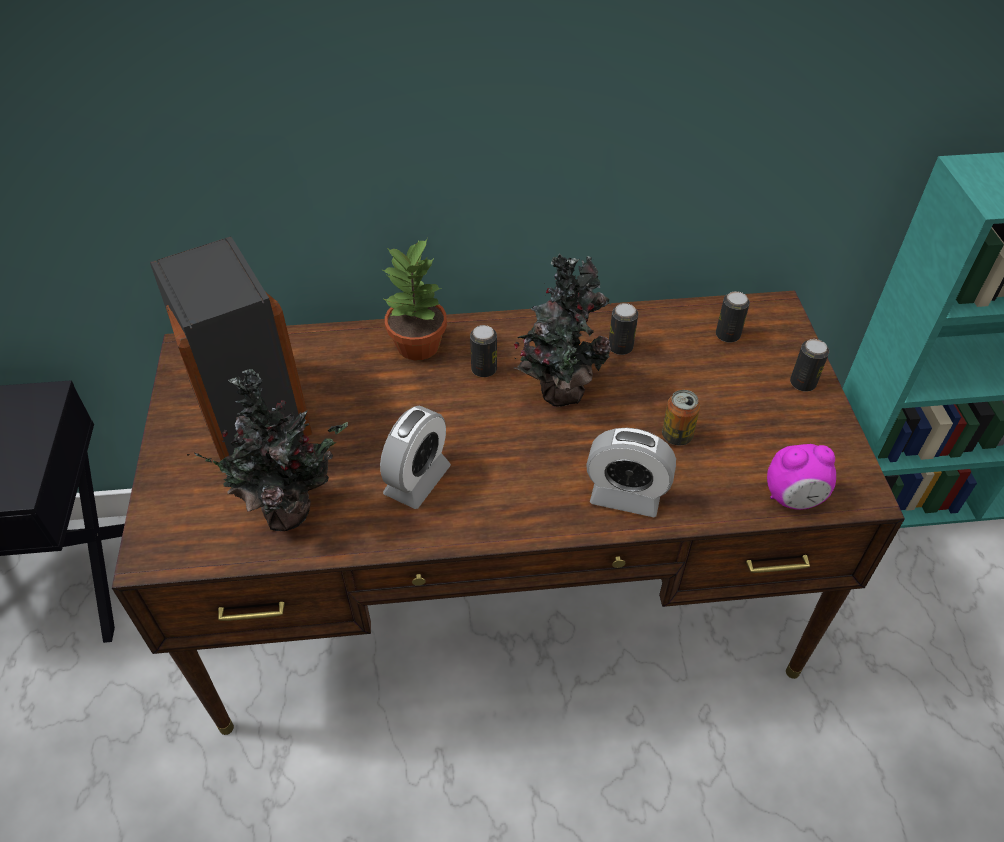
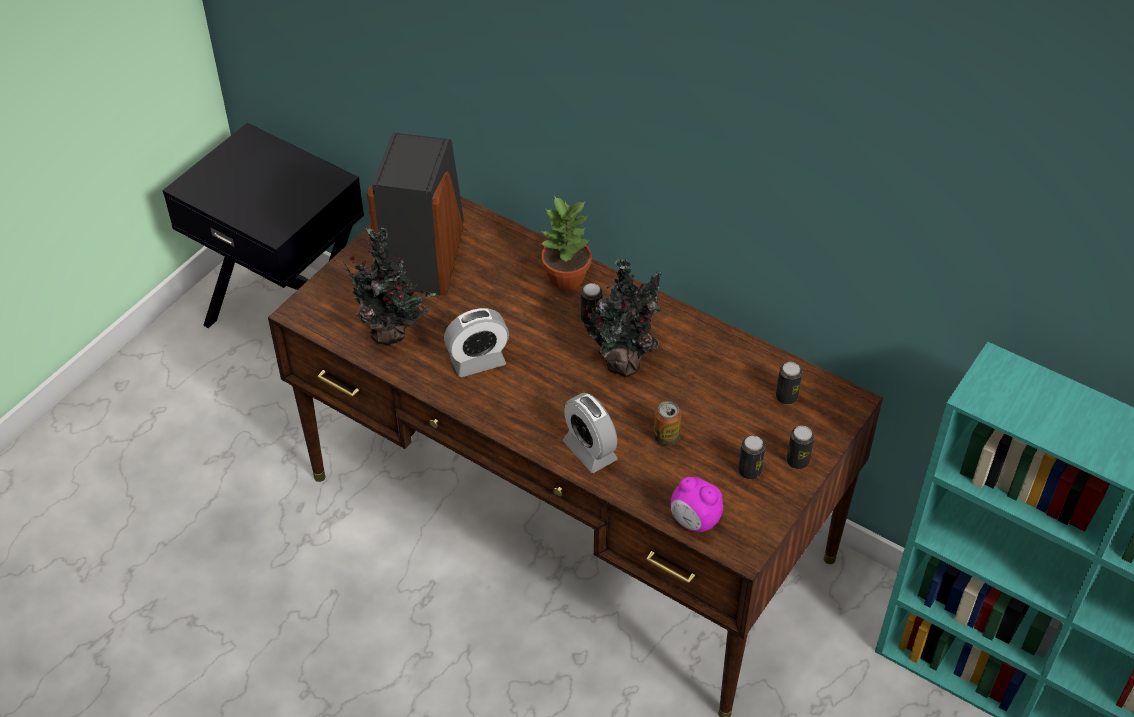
camera: 40 degrees right, 0 degrees up
(620, 347) = (699, 359): can -> can (749, 471)

